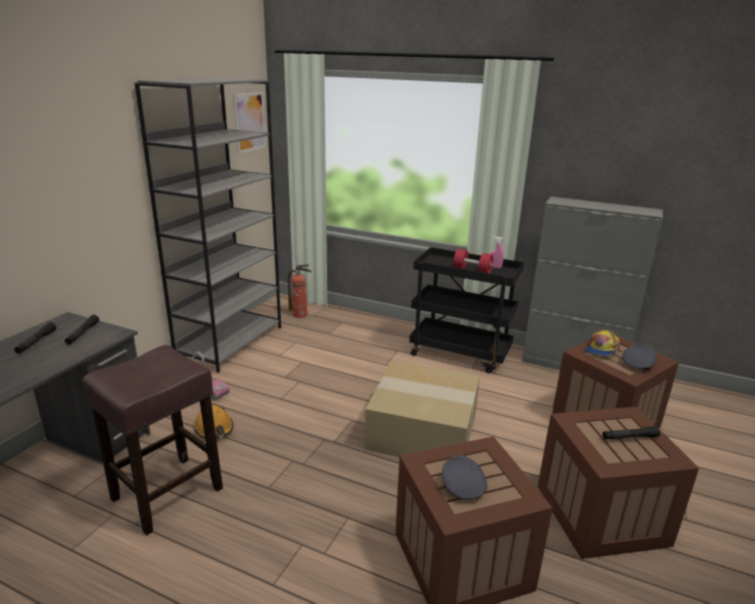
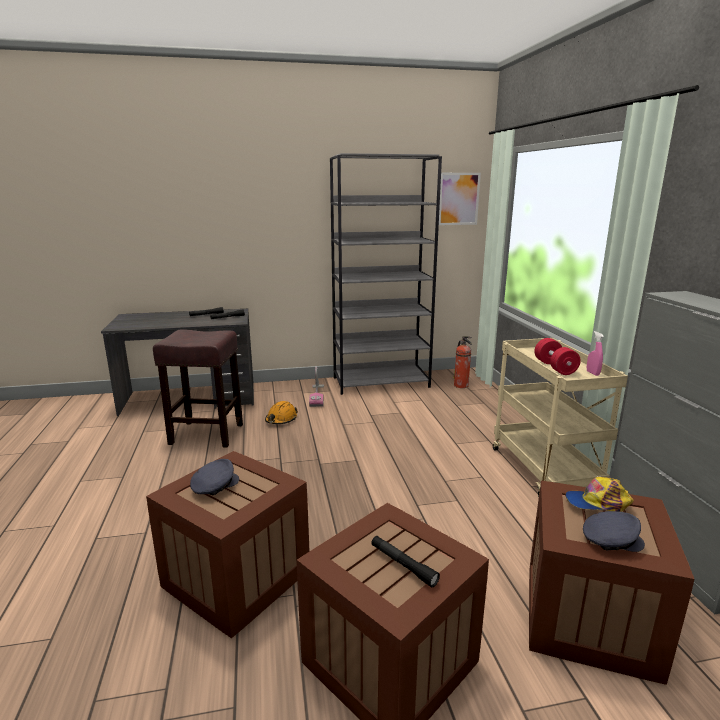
camera: 55 degrees right, 5 degrees down
(424, 429) = (390, 496): cardboard box -> none
(460, 354) = (545, 471): black cart -> beige cart

